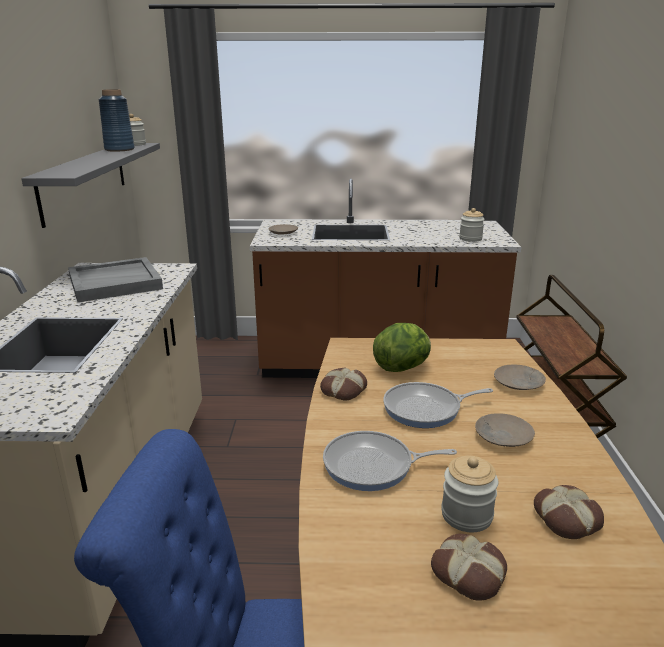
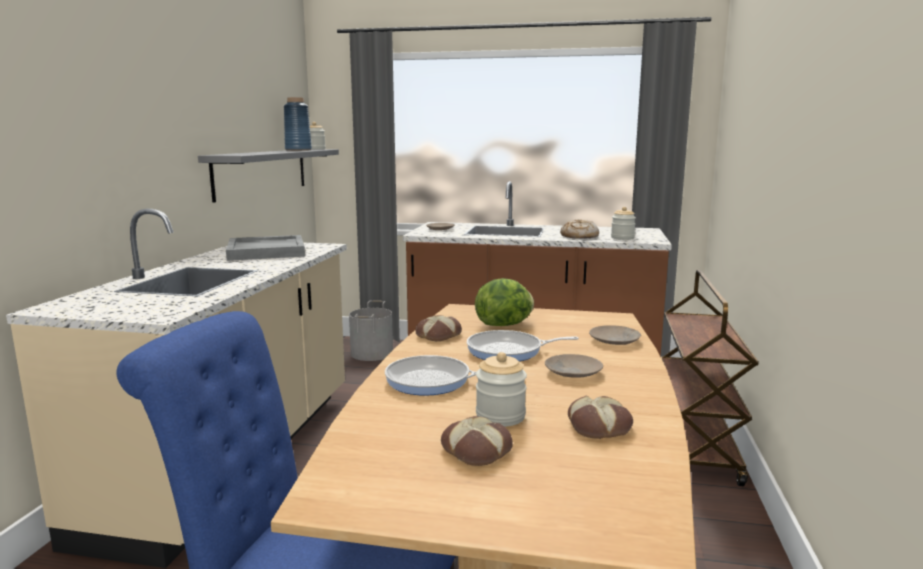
camera: 10 degrees right, 10 degrees down
(213, 355) = (372, 353): none -> grey bucket
(428, 239) = (579, 236): none -> bread

